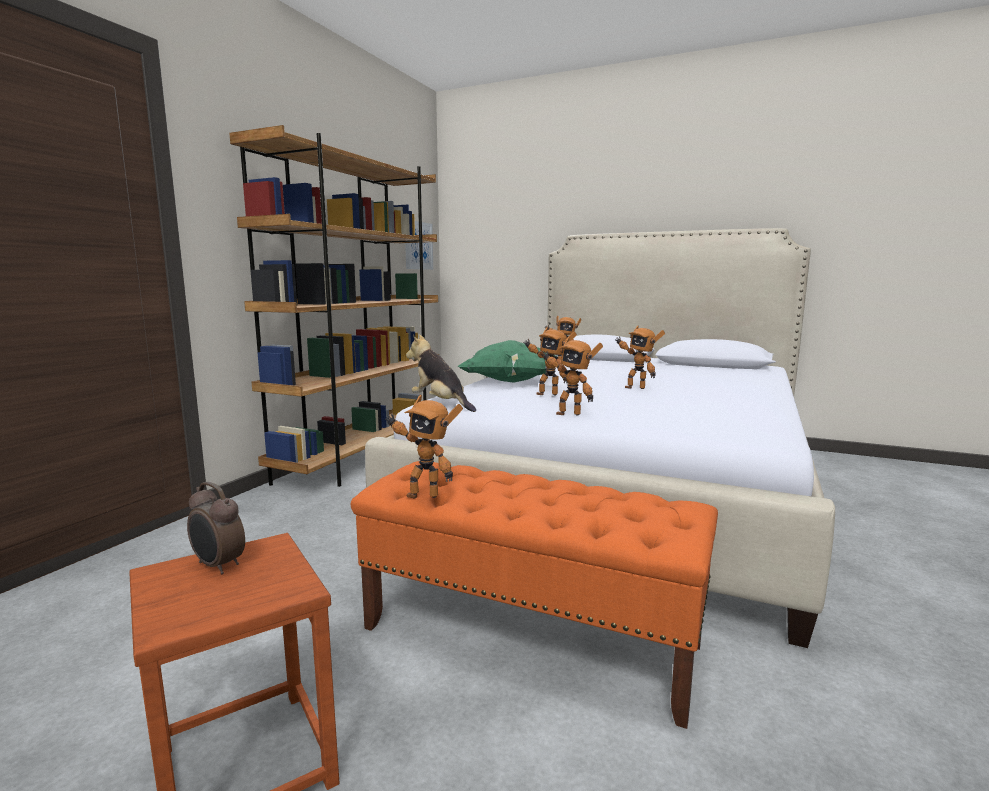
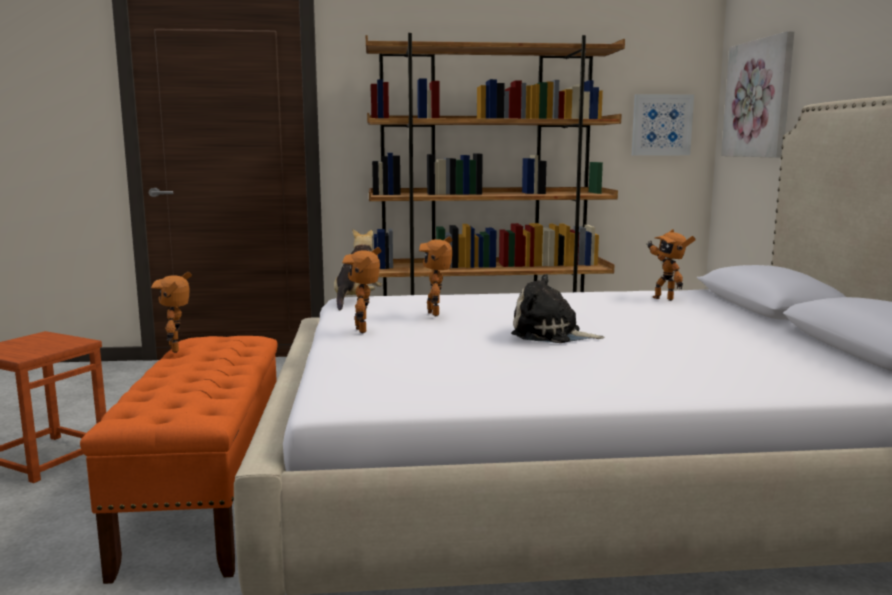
camera: 60 degrees right, 0 degrees up
(218, 566) = (49, 340): alarm clock -> none
(493, 230) = (759, 99): none -> picture
(510, 382) = (492, 299): green pillow -> none
(635, 387) = (551, 335): toy robot -> plush toy

